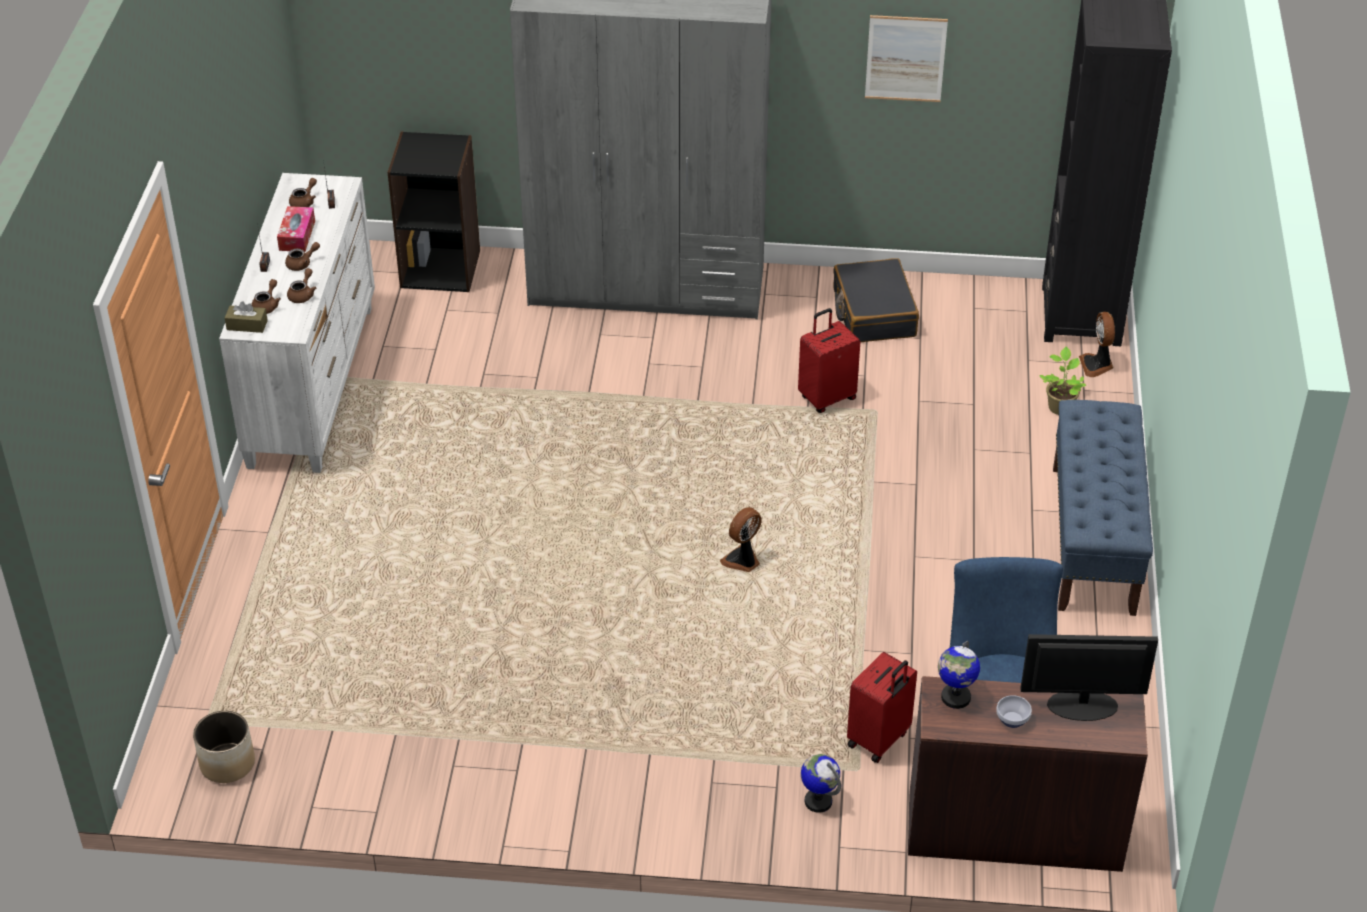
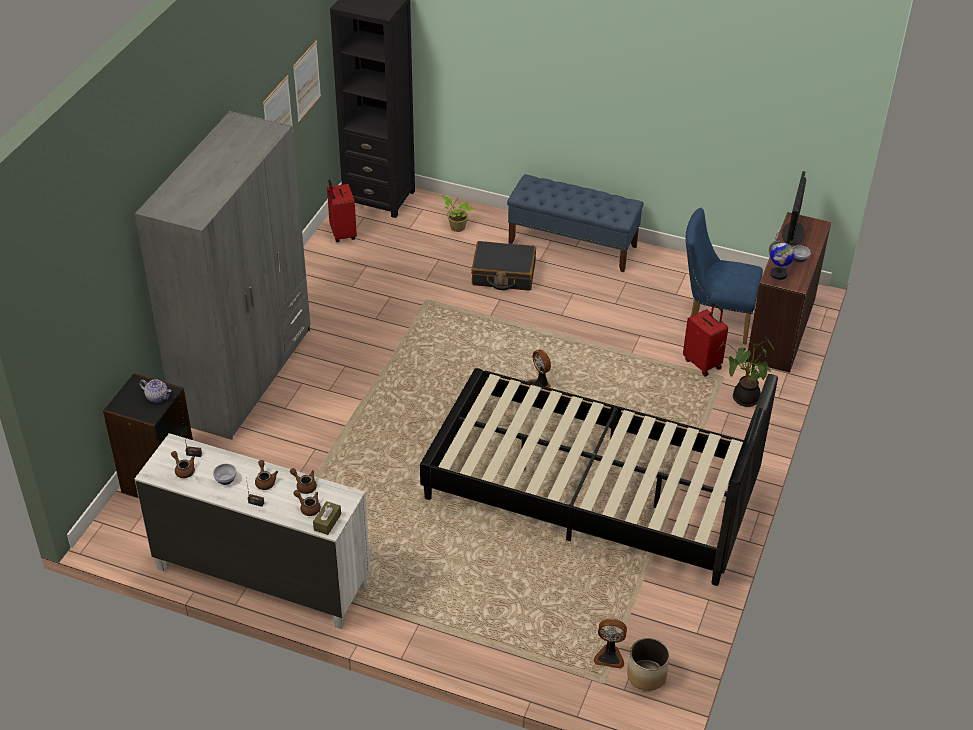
camera: 75 degrees left, 0 degrees up
(297, 235) = (226, 479): tissue box -> bowl
(435, 162) = (157, 397): none -> teapot
(547, 652) = (590, 492): none -> black bed
(818, 801) = (743, 398): globe -> potted plant
(826, 397) = (404, 317): red suitcase -> red suitcase (342, 234)
(873, 313) = (331, 278): black suitcase -> black suitcase (503, 274)
(1001, 59) = (306, 81): none -> picture
(1097, 365) = (427, 204): fan -> fan (609, 656)

